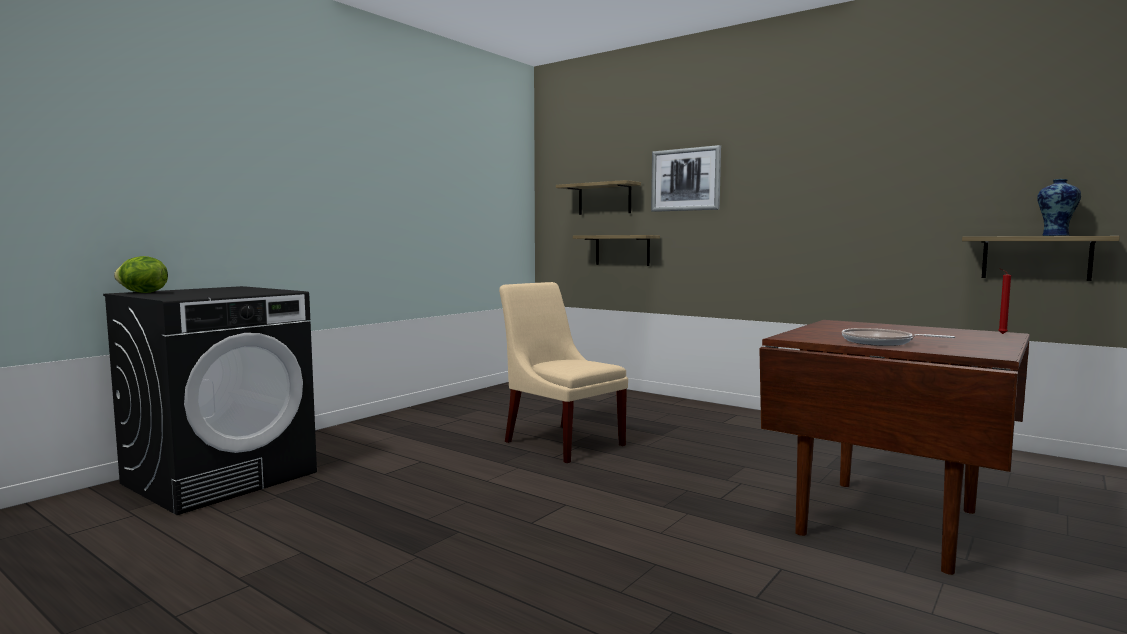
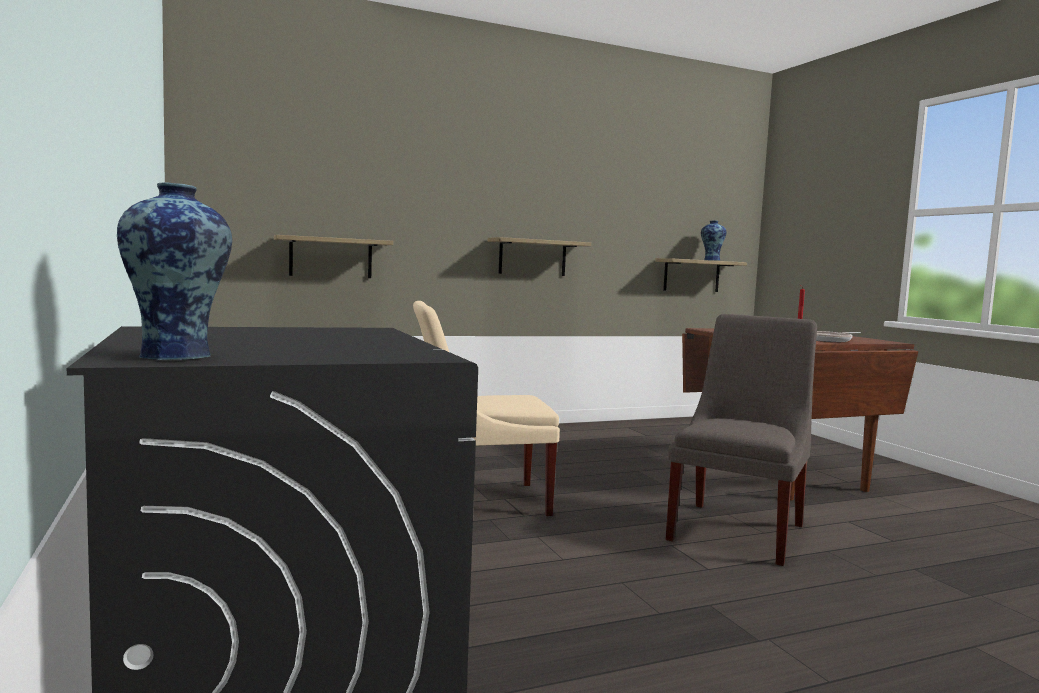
camera: 60 degrees left, 0 degrees up
(142, 293) = (178, 355): lettuce -> vase
(604, 199) = (302, 188): shelf -> shelf (532, 257)
(648, 522) = (739, 530): none -> grey chair
(685, 179) = (419, 179): picture -> none

